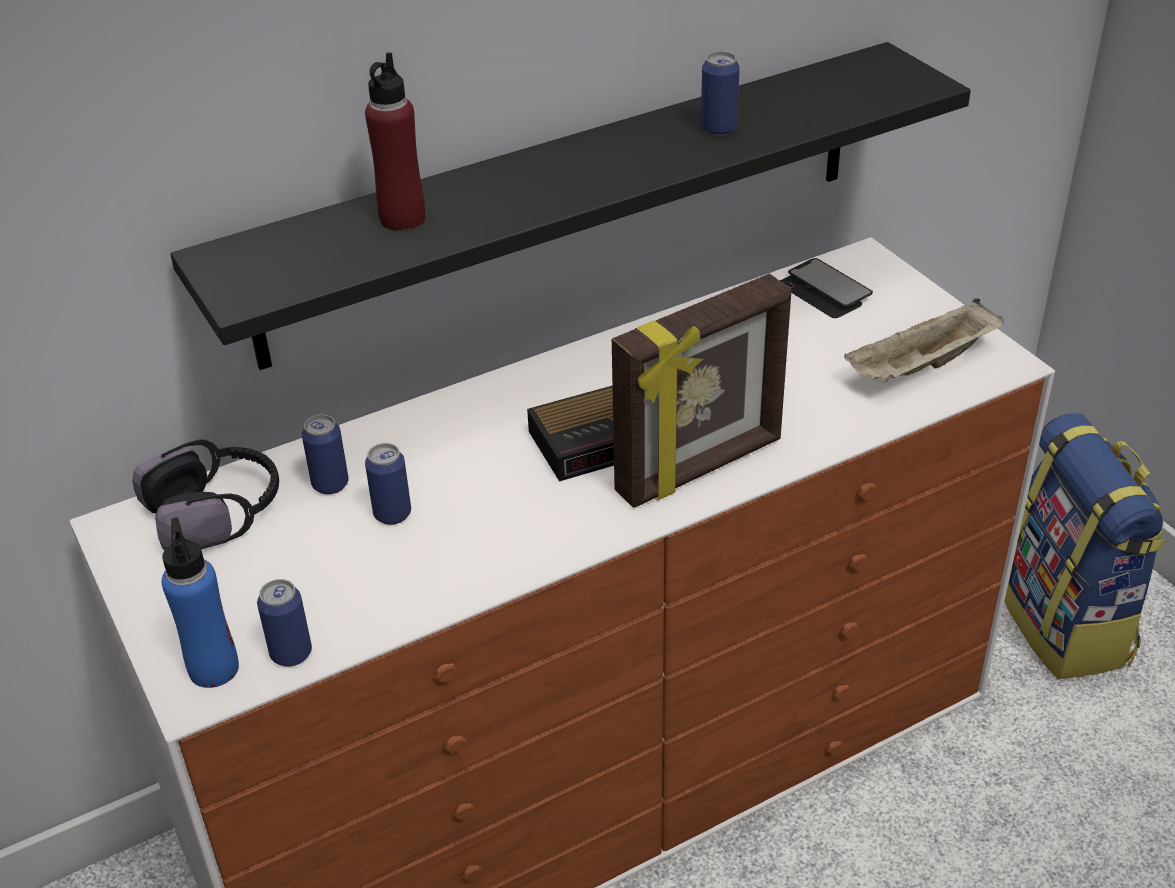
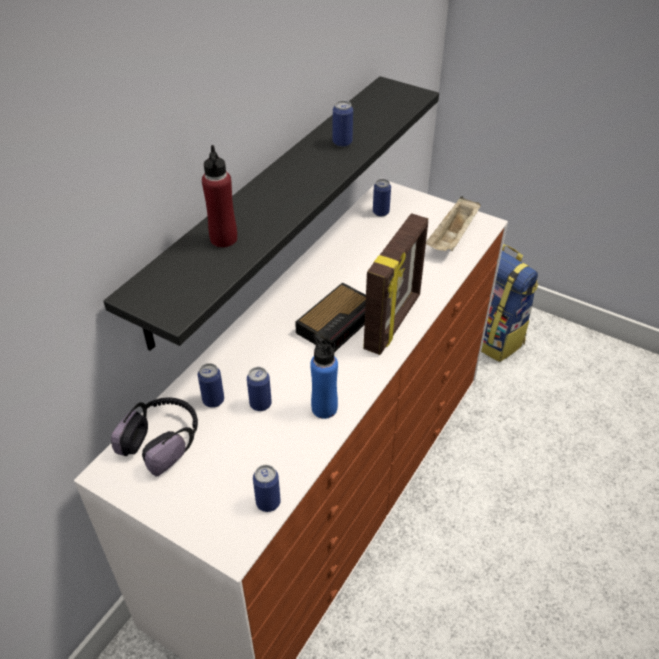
camera: 30 degrees left, 5 degrees up
(214, 668) = (232, 529): blue bottle -> blue bottle (324, 408)
(824, 291) = (380, 212): phone -> can

